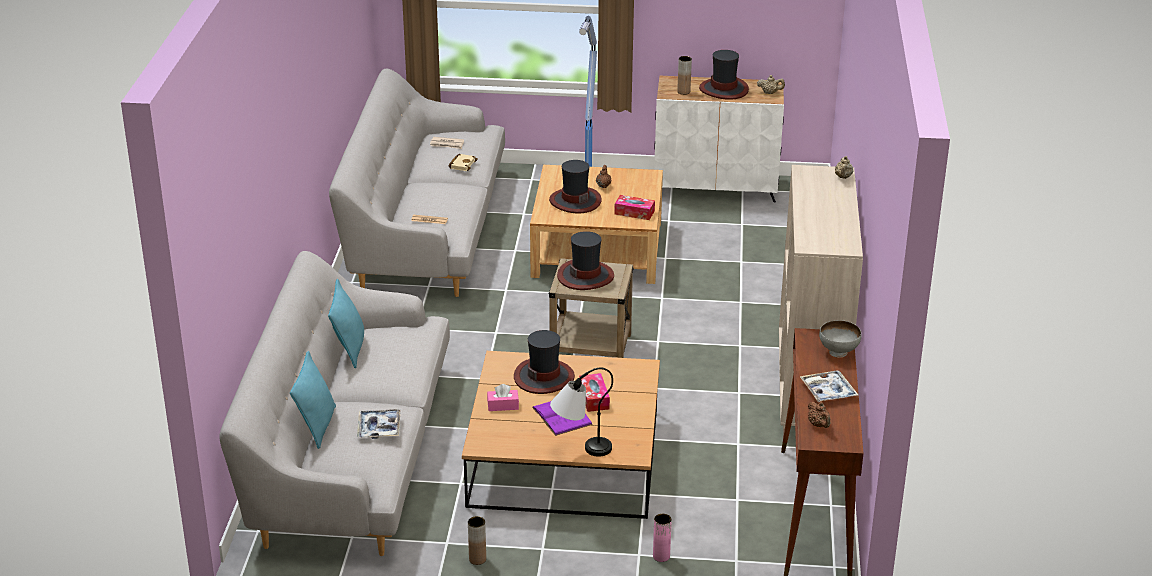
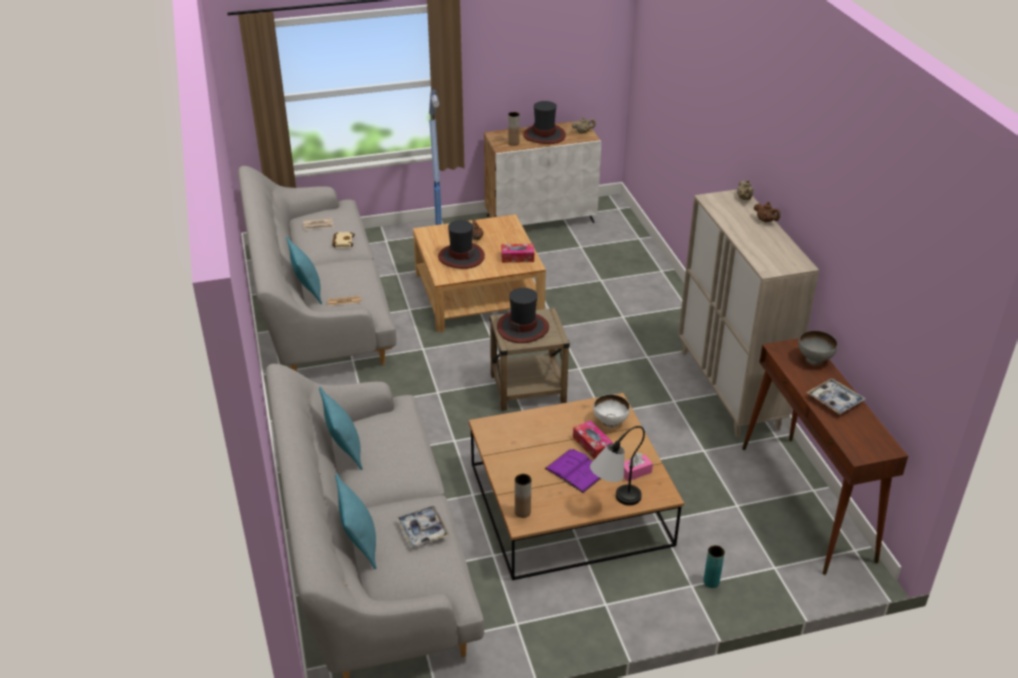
camera: 20 degrees left, 5 degrees up
(400, 204) = (308, 291): none -> turquoise pillow
(477, 559) = (554, 633): brown vase -> brown vase (522, 512)
(503, 405) = (518, 474): pink tissue box -> pink tissue box (635, 472)
(544, 377) = (536, 434): hat -> none
(626, 382) = (610, 422): none -> white bowl
(661, 556) = (711, 582): pink vase -> turquoise vase
(818, 425) = (852, 436): brown teapot -> brown teapot (765, 221)

